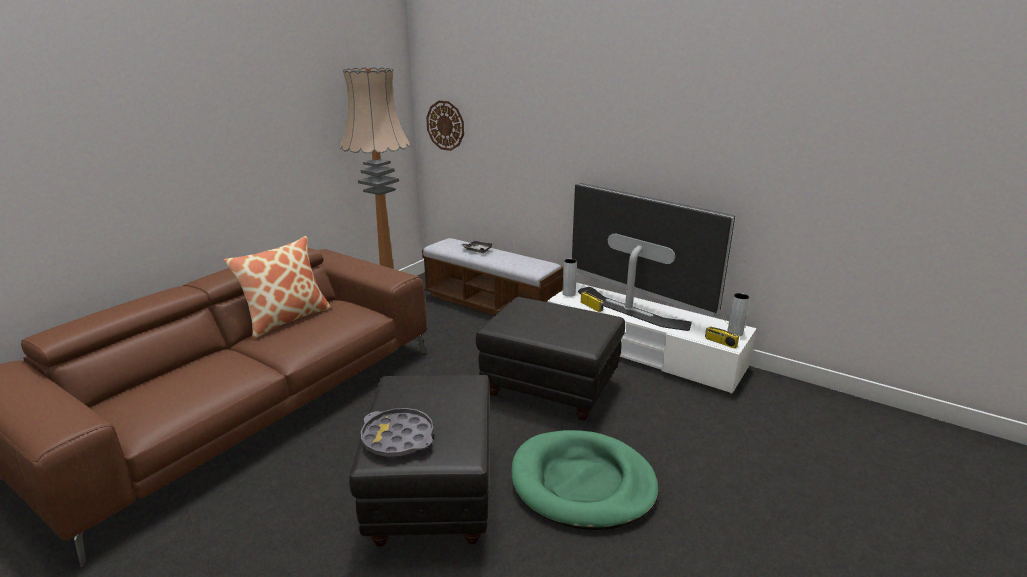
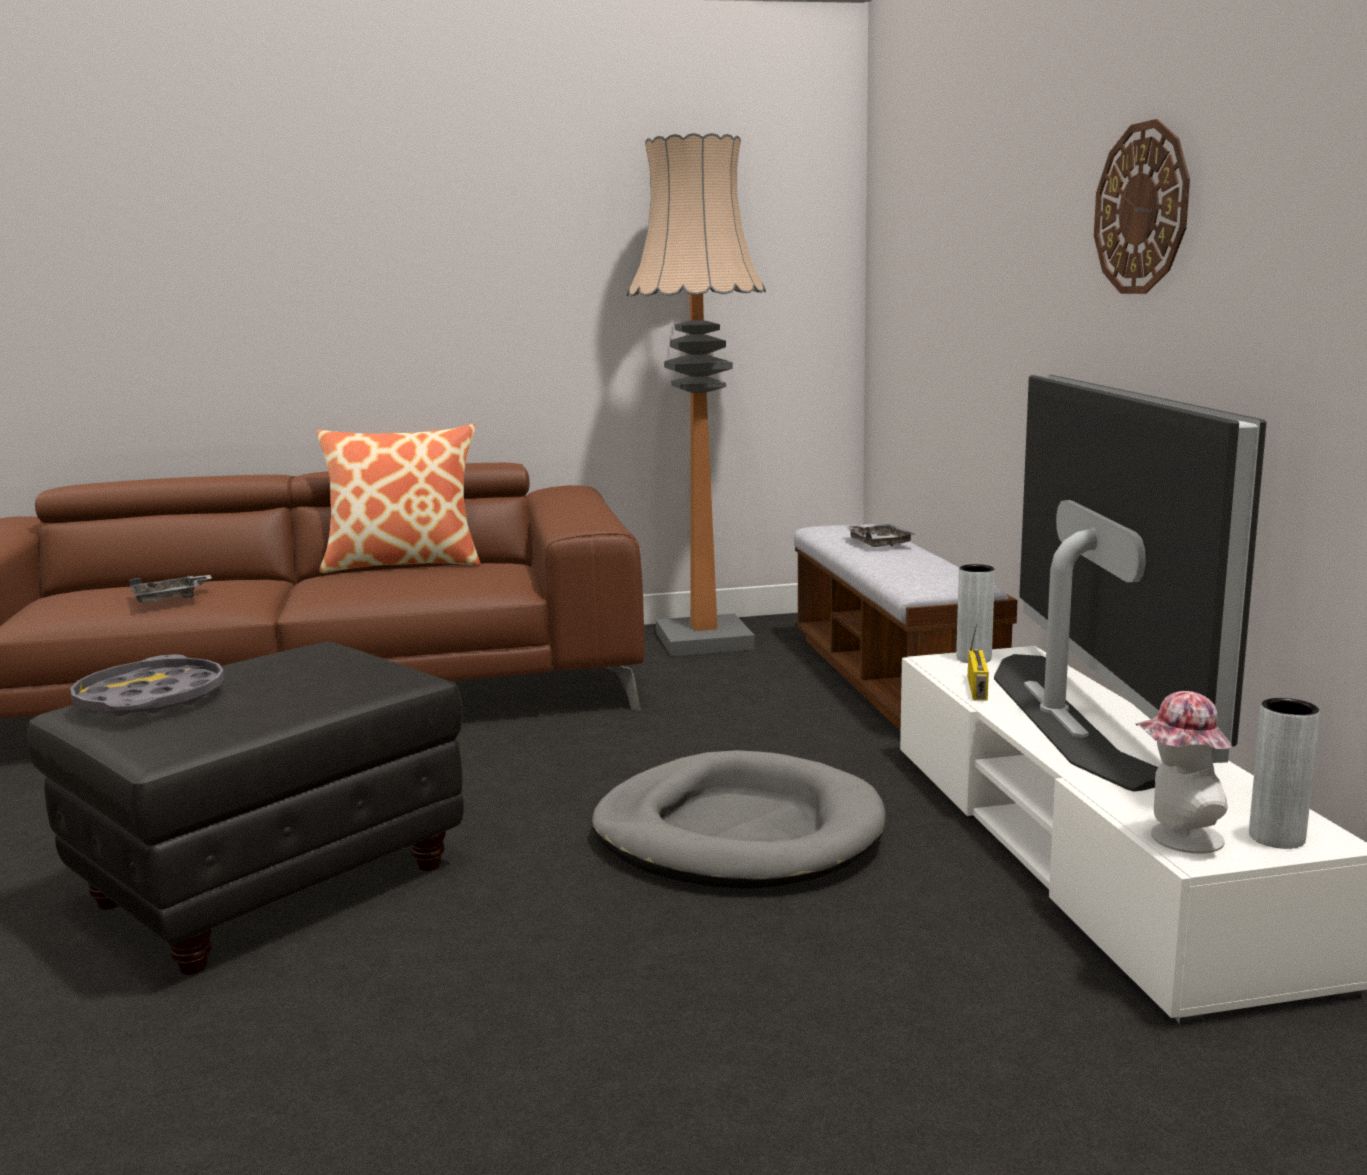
camera: 45 degrees right, 10 degrees down
(211, 384) = (170, 599): none -> grey tray
(445, 125) = (893, 272): wall clock -> wall clock (1142, 209)
(549, 389) = (738, 832): black ottoman -> grey dog bed
(582, 483) = (492, 994): green dog bed -> none
(720, 342) = (1177, 839): radio -> hat

